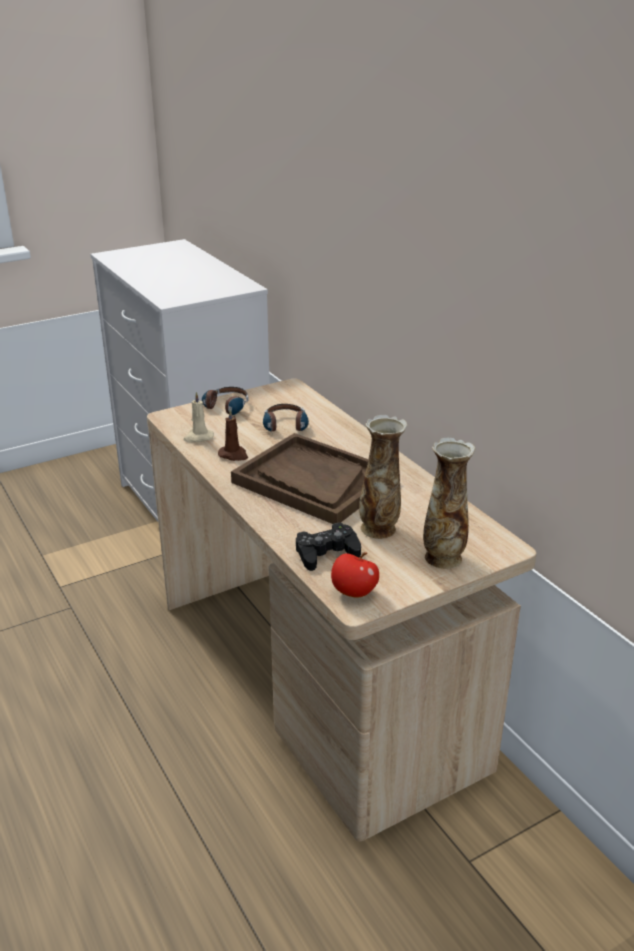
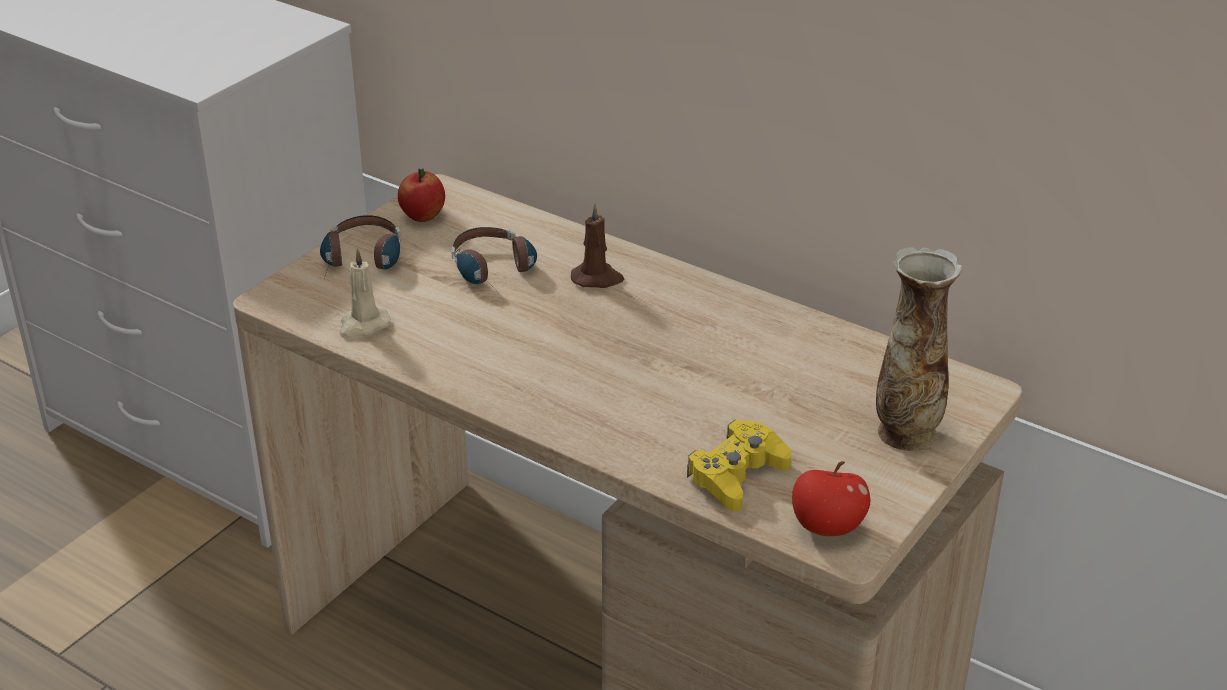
camera: 25 degrees left, 5 degrees up
(233, 455) = (452, 344): brown candle -> brown candle (597, 278)
(271, 395) = (423, 216): none -> apple
(313, 481) = (618, 357): brown tray -> none
(326, 553) = (737, 475): black game controller -> yellow game controller
(379, 529) = (782, 412): vase -> none

